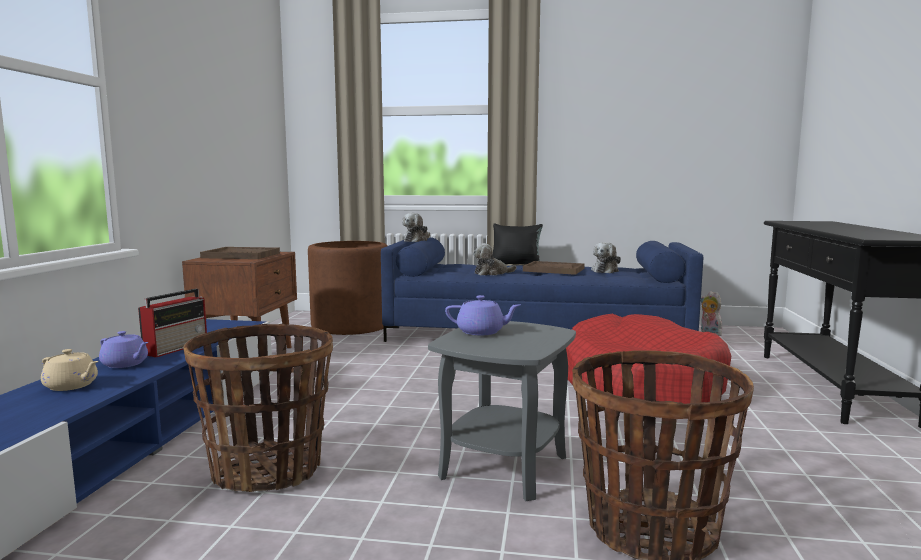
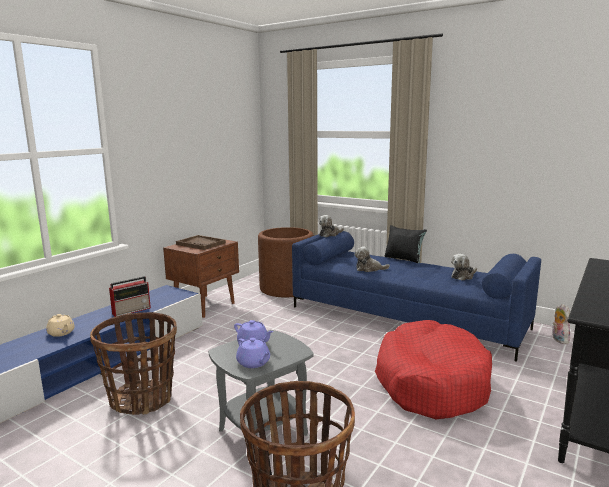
camera: 25 degrees right, 5 degrees up
(125, 364) = (97, 320): purple teapot -> purple teapot (254, 363)
(553, 270) = (420, 270): brown tray -> none

